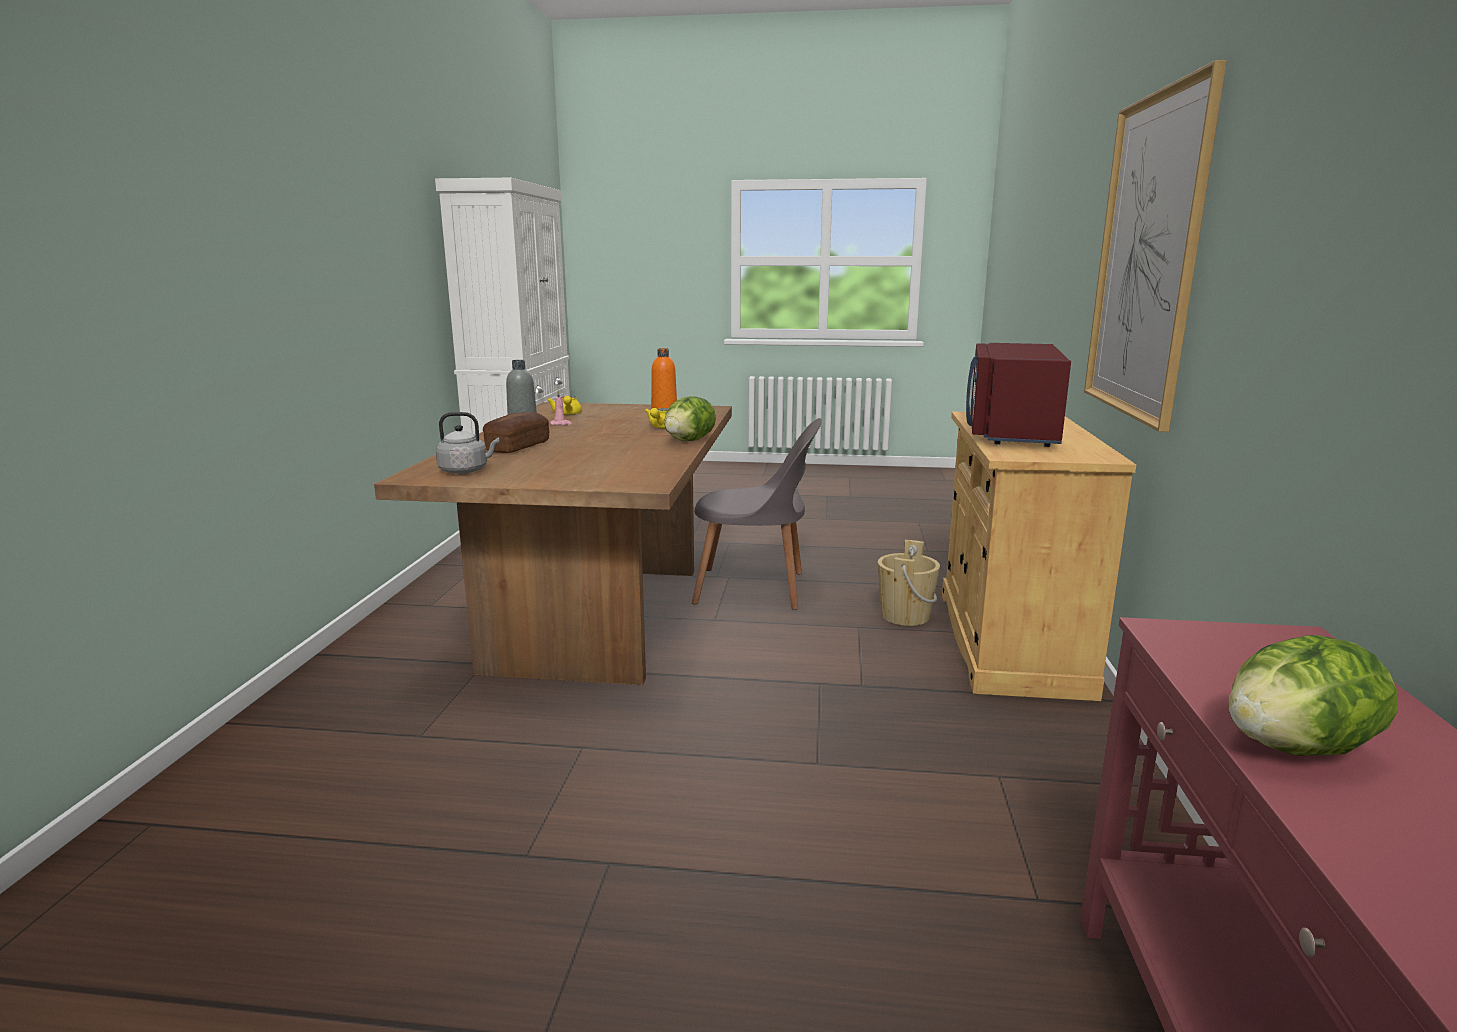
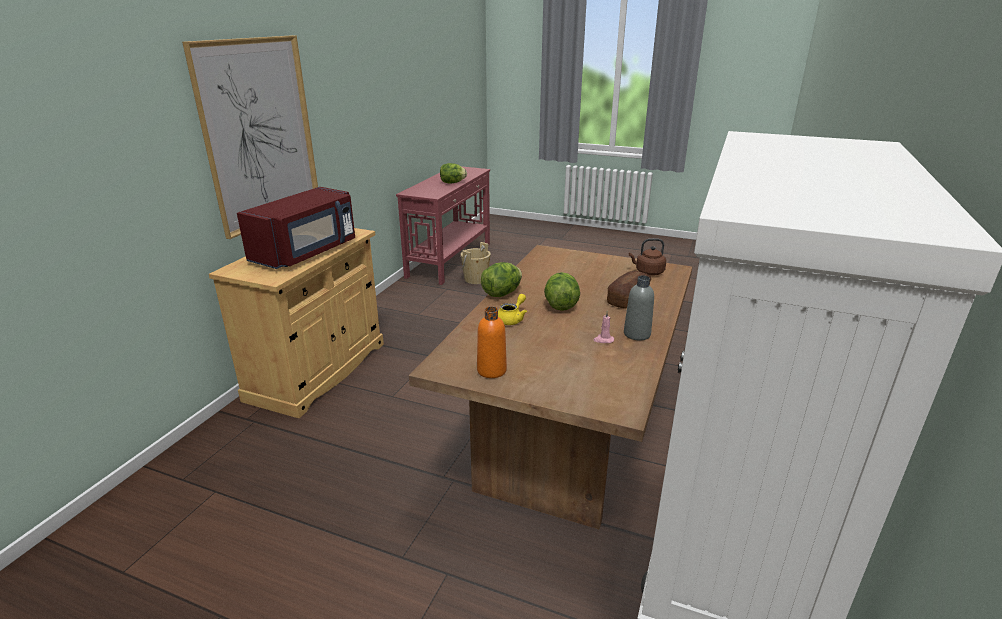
camera: 165 degrees left, 10 degrees up
(466, 471) = (648, 272): grey kettle -> brown kettle
(567, 414) = (601, 368): yellow teapot -> none
(608, 438) = (560, 305): none -> lettuce
(756, 588) = (430, 453): grey chair -> none
(905, 616) = (351, 401): beige bucket -> beige bucket (476, 279)

